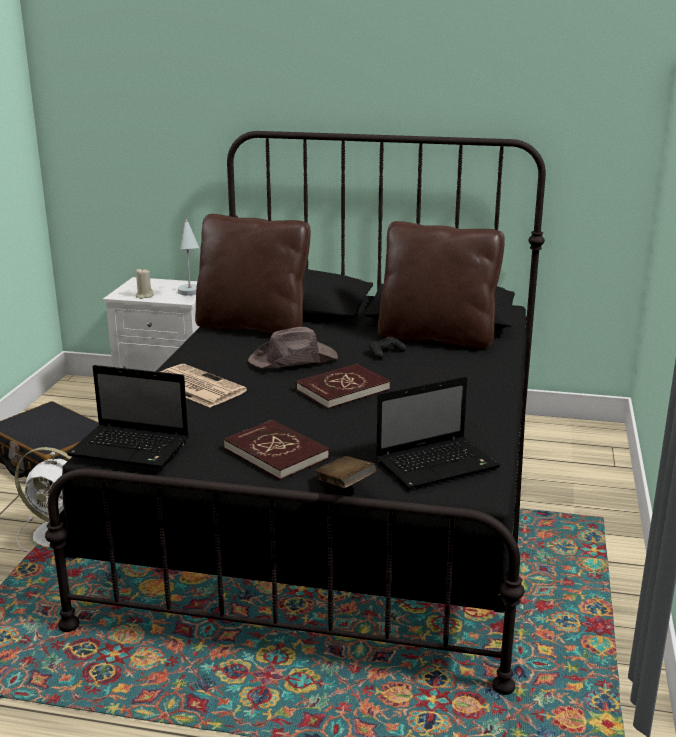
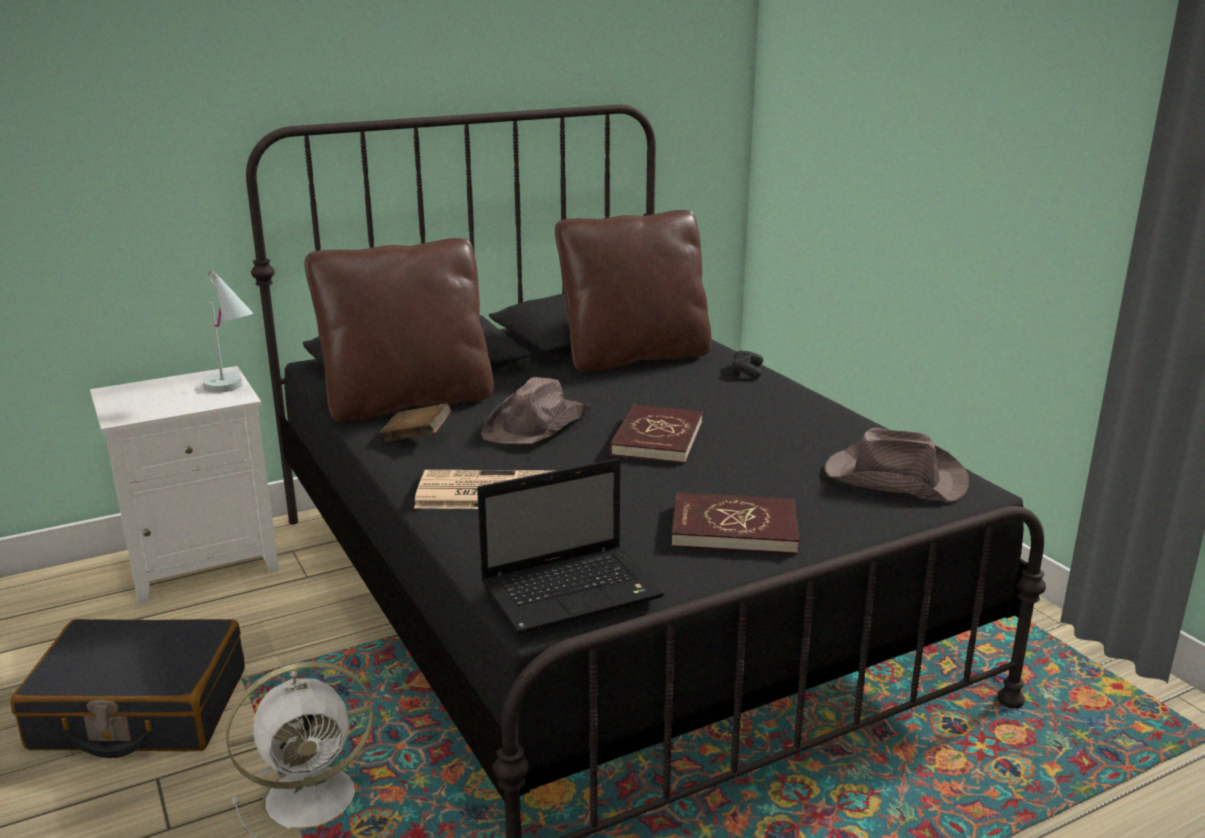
camera: 40 degrees left, 0 degrees up
(144, 296) = (164, 408): beige candle -> none
(345, 485) = (868, 531): brown book -> brown book (417, 438)
(385, 353) = (619, 387): black game controller -> black game controller (747, 370)
(438, 464) = (893, 477): laptop -> brown hat

